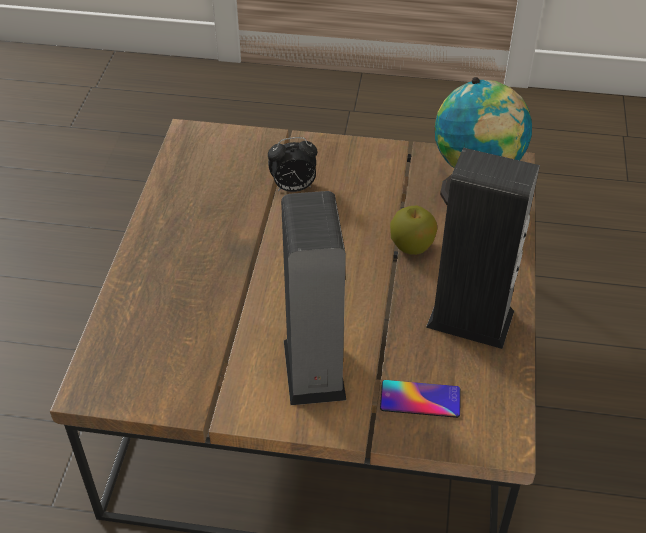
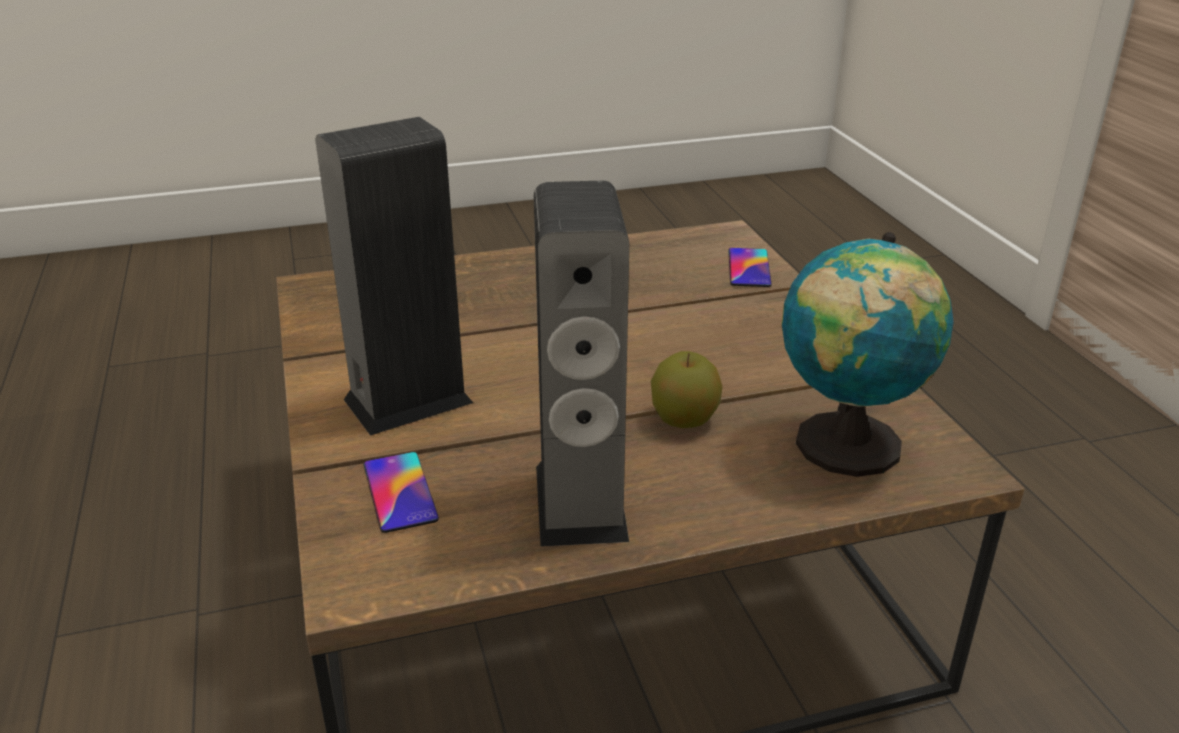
camera: 65 degrees right, 15 degrees down
(248, 145) = (749, 268): none -> phone
(293, 188) = (706, 312): alarm clock -> none

